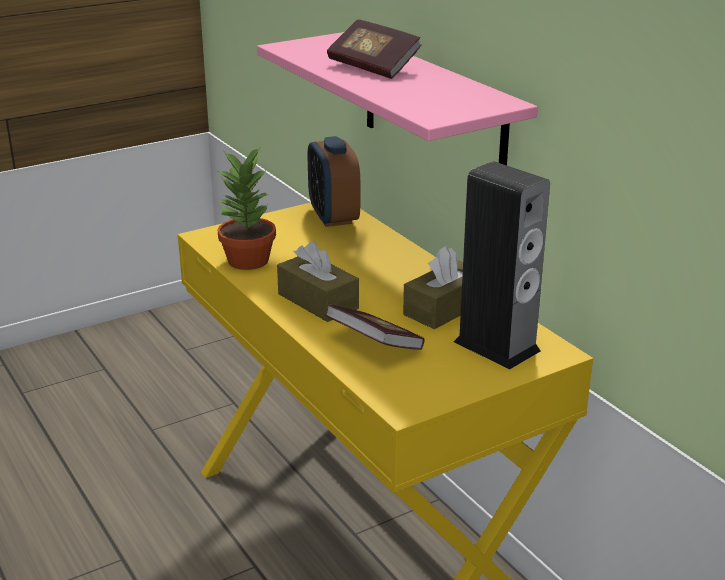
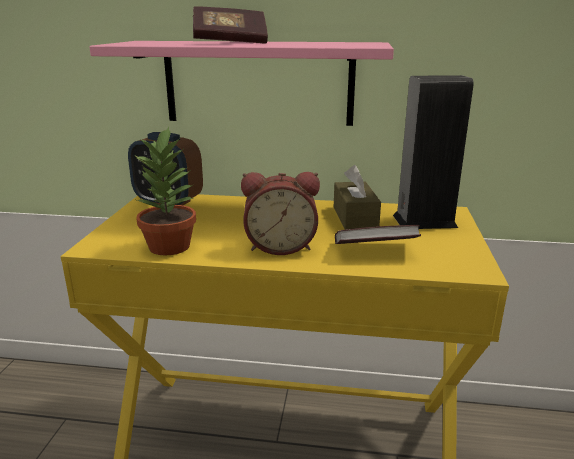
camera: 50 degrees left, 5 degrees down
(318, 301) = (280, 246): brown tissue box -> alarm clock

